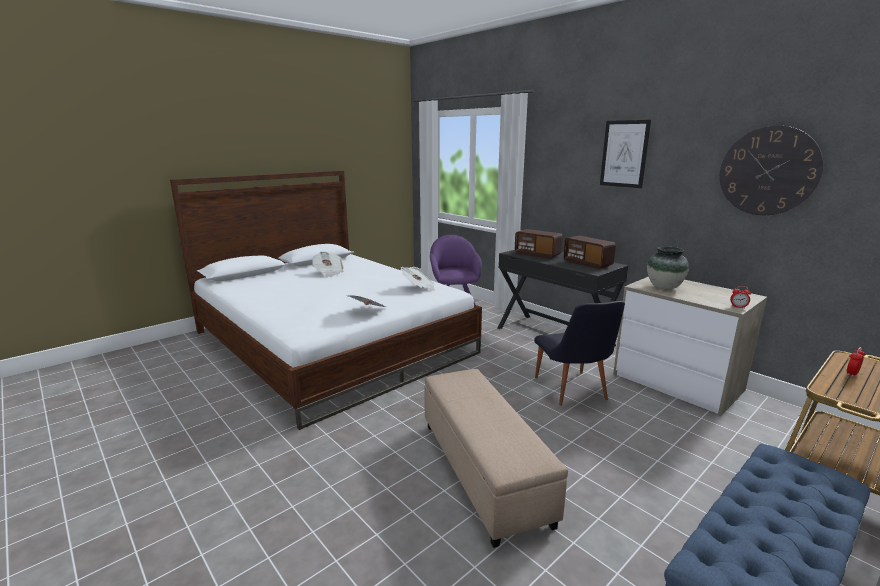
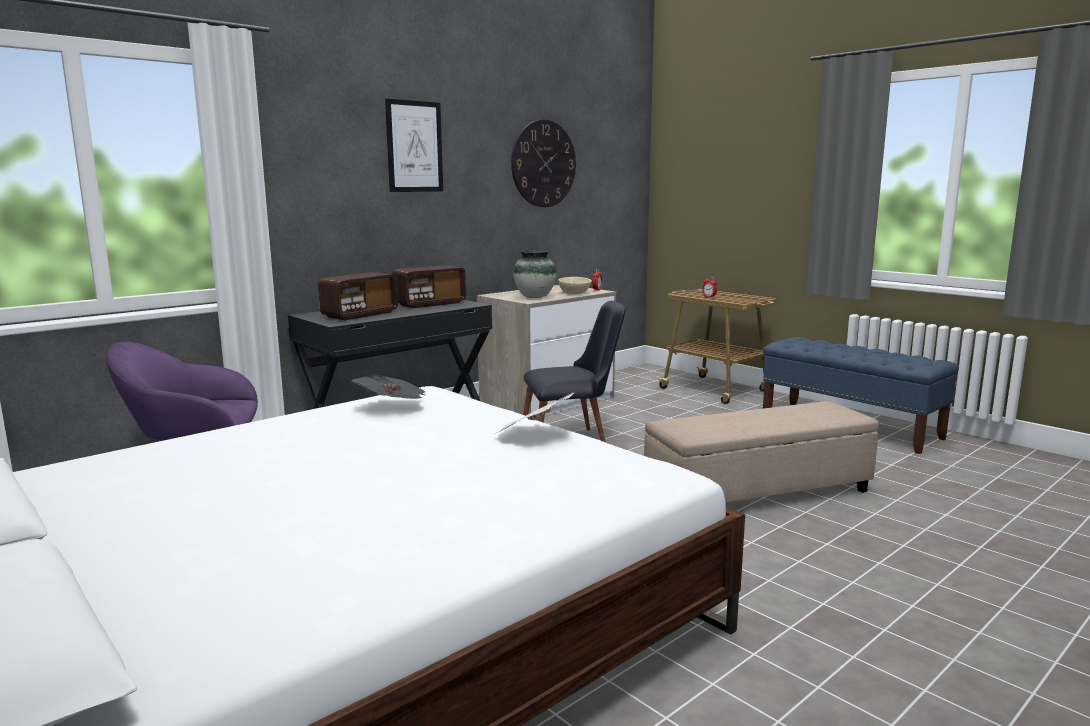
camera: 90 degrees left, 5 degrees down
(328, 272) = (172, 495): newspaper -> none
(704, 299) = (574, 293): none -> beige bowl

